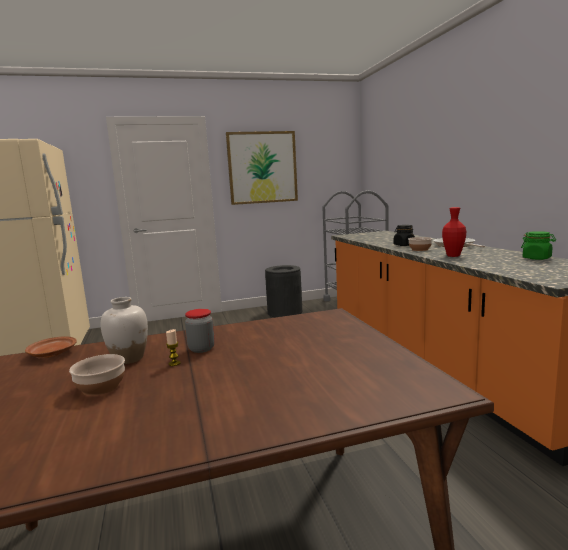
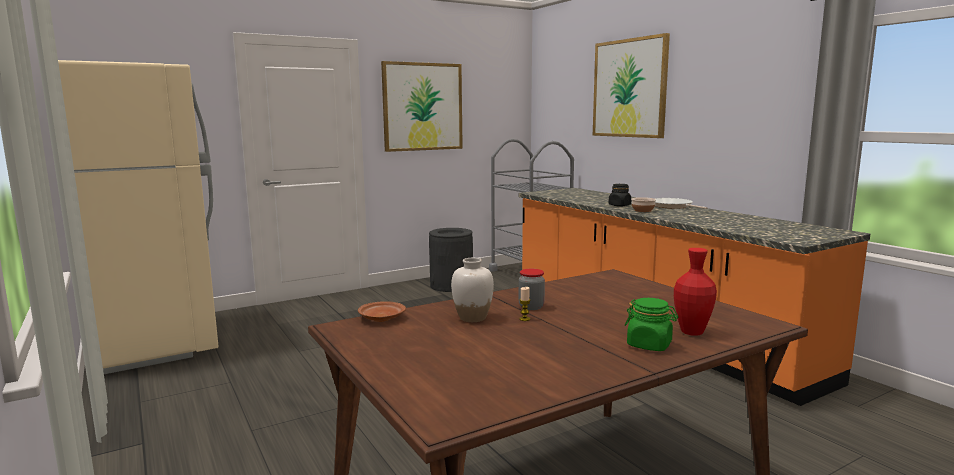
camera: 15 degrees left, 0 degrees up
(100, 387) = (486, 339): bowl -> none
(429, 138) = (629, 88): none -> picture
(453, 256) = (684, 217): red vase -> red vase (692, 332)
(537, 258) = (762, 220): green jar -> green jar (649, 345)

